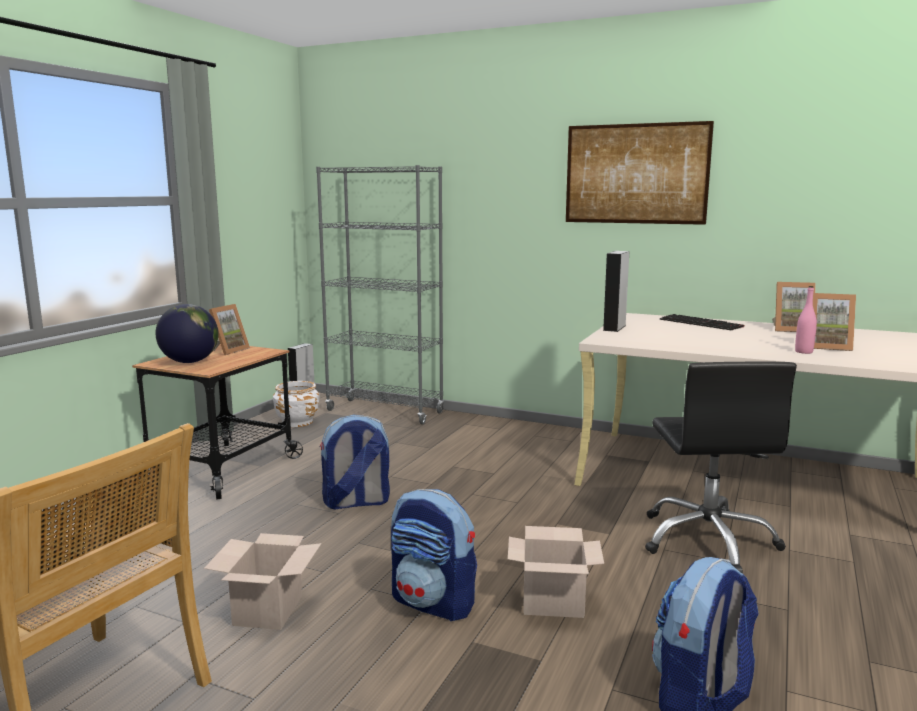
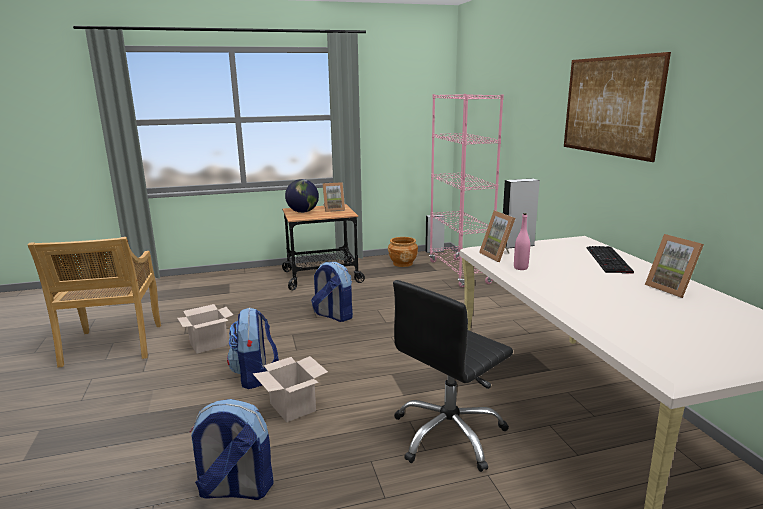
camera: 50 degrees right, 5 degrees up
(297, 422) = (402, 263): white planter -> brown planter
(385, 411) = (459, 272): grey bookcase -> pink bookcase
(803, 352) = (577, 307): pink bottle -> pink bottle (520, 268)
(827, 347) = (625, 312): picture frame -> picture frame (499, 256)

